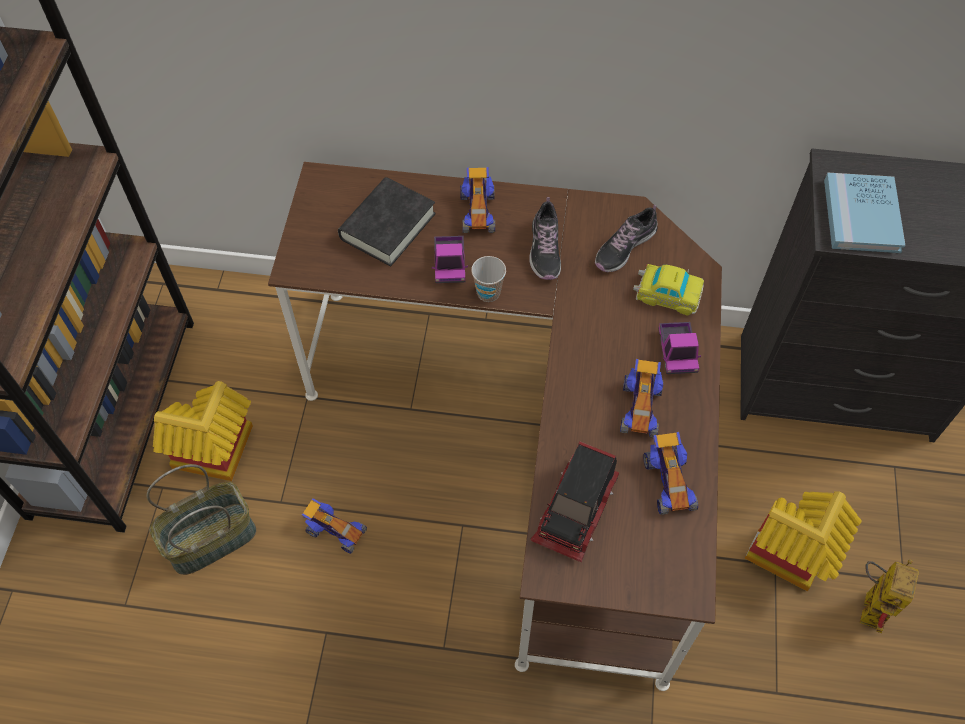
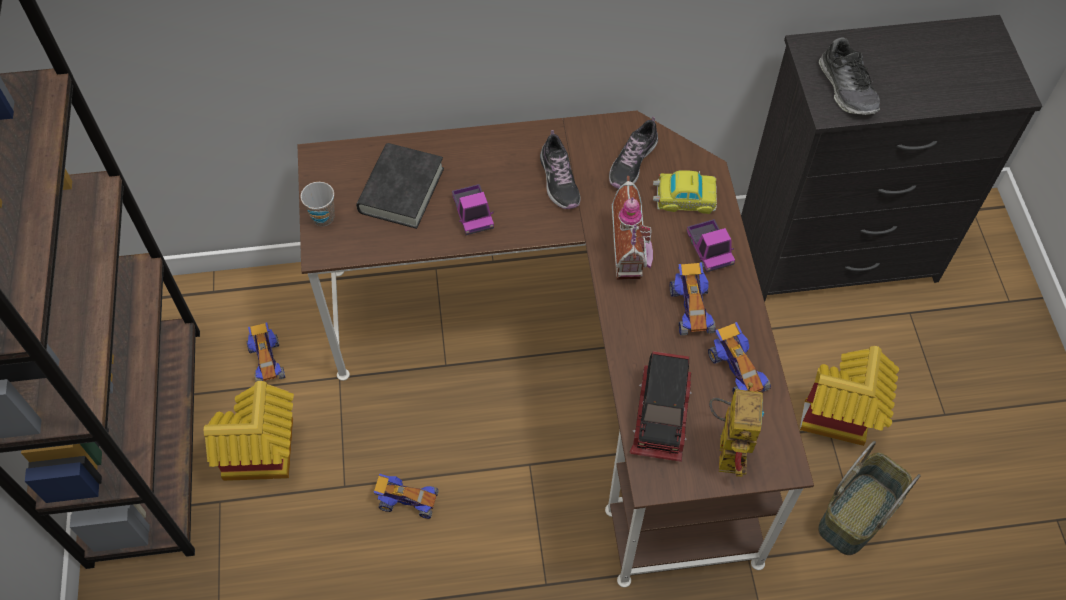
camera: 15 degrees left, 0 degrees up
(211, 537) = (285, 538): basket -> basket (856, 513)
(477, 211) = (483, 157): toy car -> toy car (267, 360)
(488, 293) = (518, 233): cup -> cup (323, 217)
(596, 339) = (632, 255): none -> toy house
(861, 216) = (847, 88): blue book -> shoe
(871, 602) = (922, 441): toy robot -> toy robot (728, 445)

